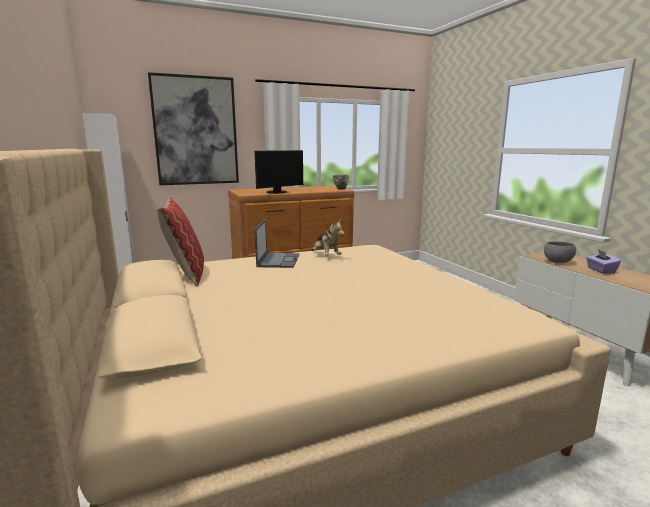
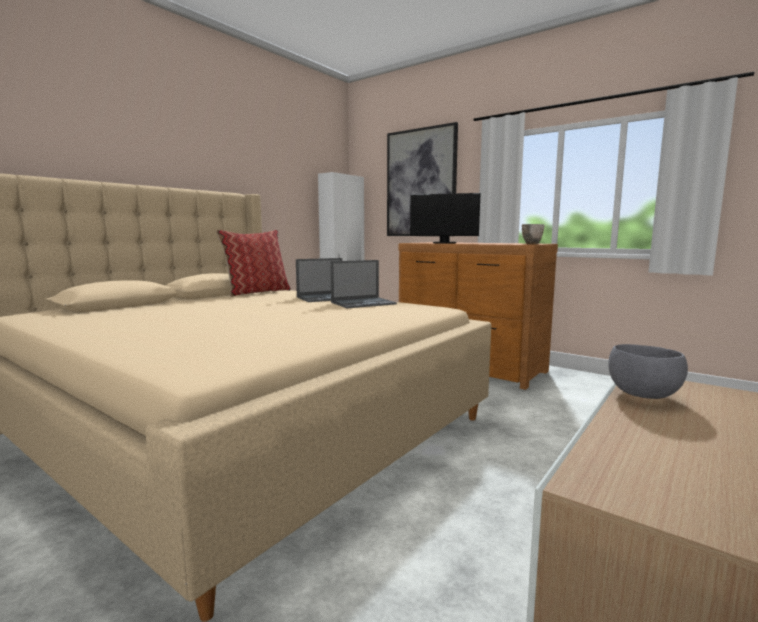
camera: 60 degrees right, 5 degrees down
(326, 256) = (364, 303): plush toy -> laptop
(600, 270) = (666, 433): purple tissue box -> none

